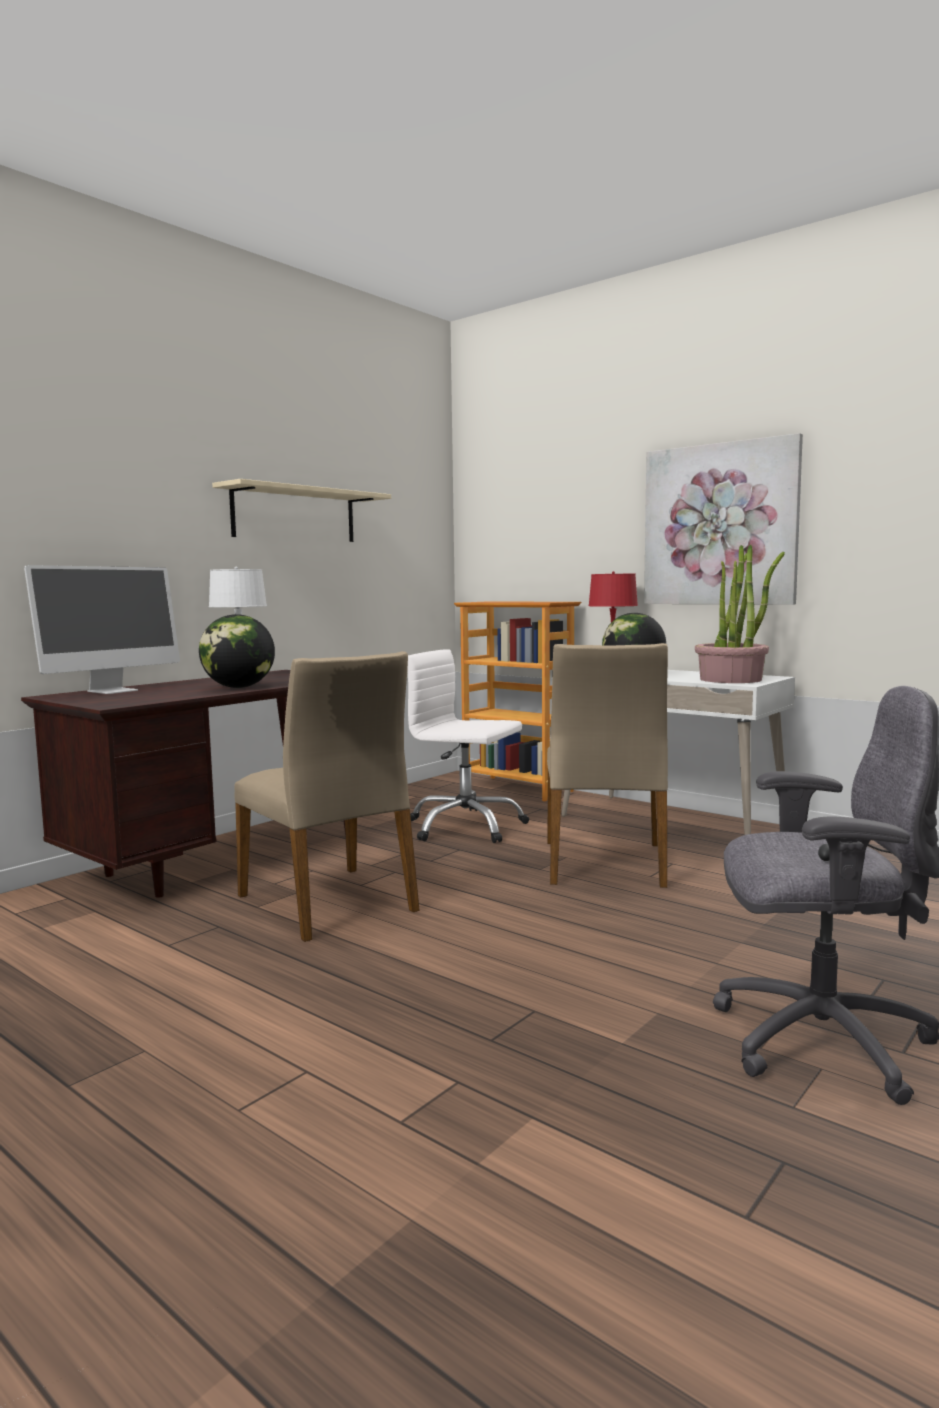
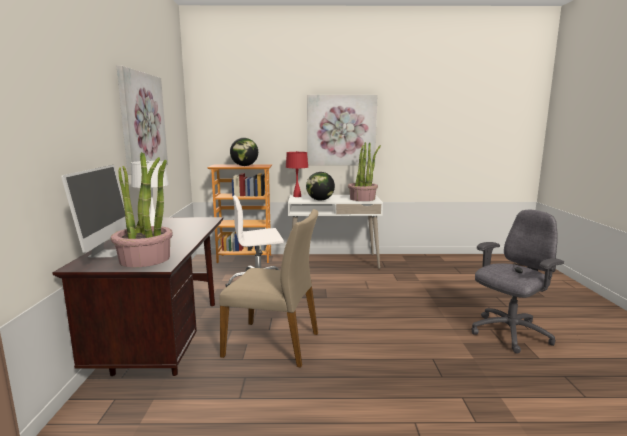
camera: 40 degrees left, 5 degrees up
(123, 698) = (145, 259): none -> potted plant
(239, 687) = (182, 237): globe -> globe (244, 166)
(295, 515) = (143, 122): beige shelf -> picture
(605, 863) = (344, 287): beige chair -> none

